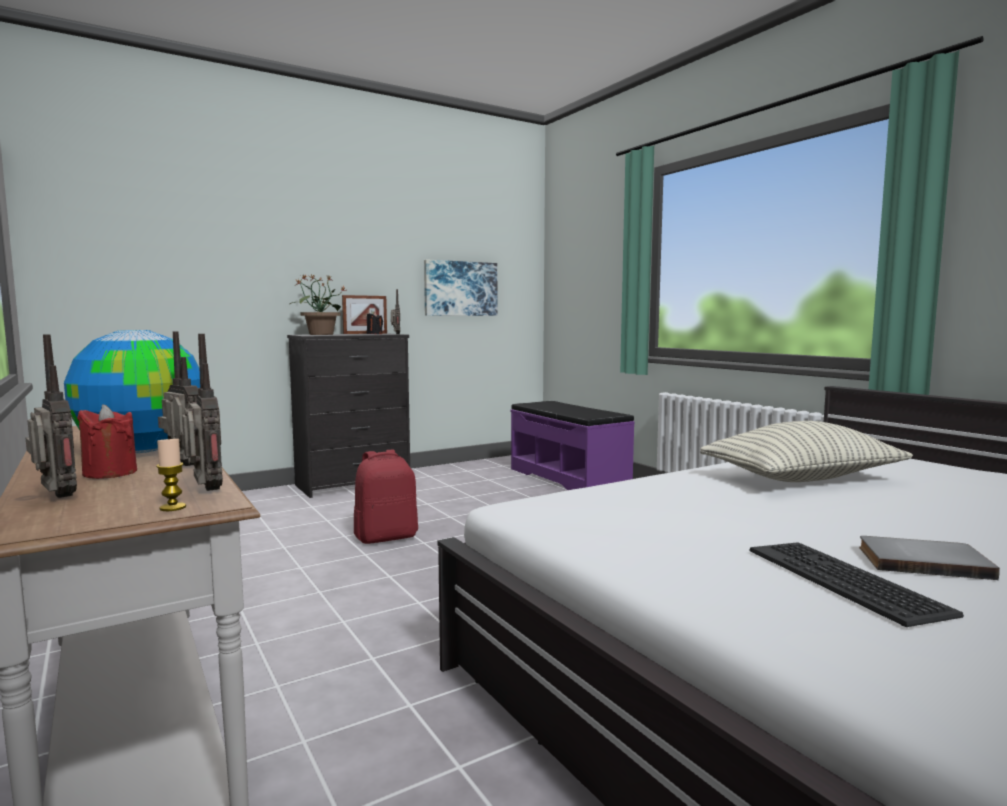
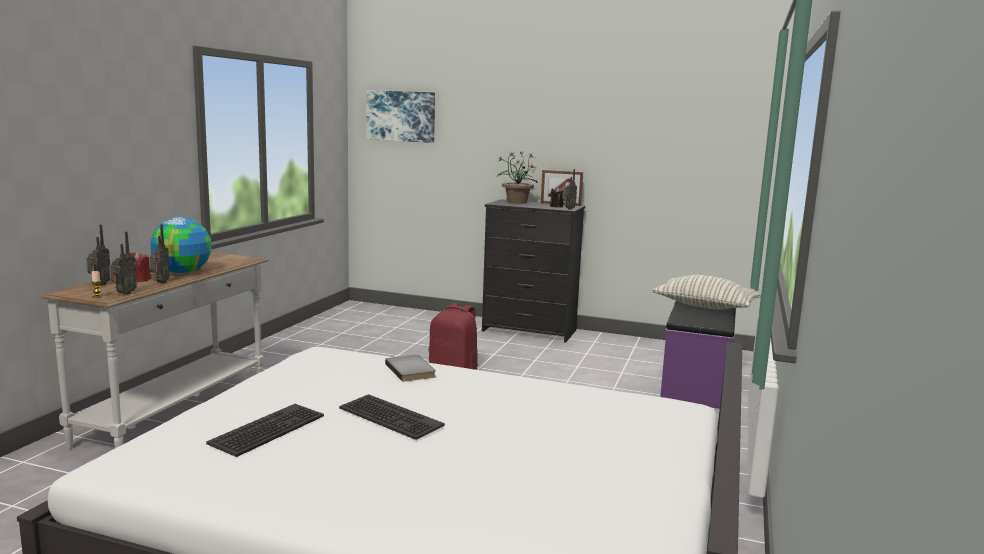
camera: 50 degrees right, 5 degrees up
(460, 288) = (668, 167): picture -> picture (401, 116)
(802, 479) = (515, 404): pillow -> pillow (704, 307)
(827, 520) = (389, 417): none -> keyboard
(921, 561) = (331, 446): grey book -> grey book (412, 370)

